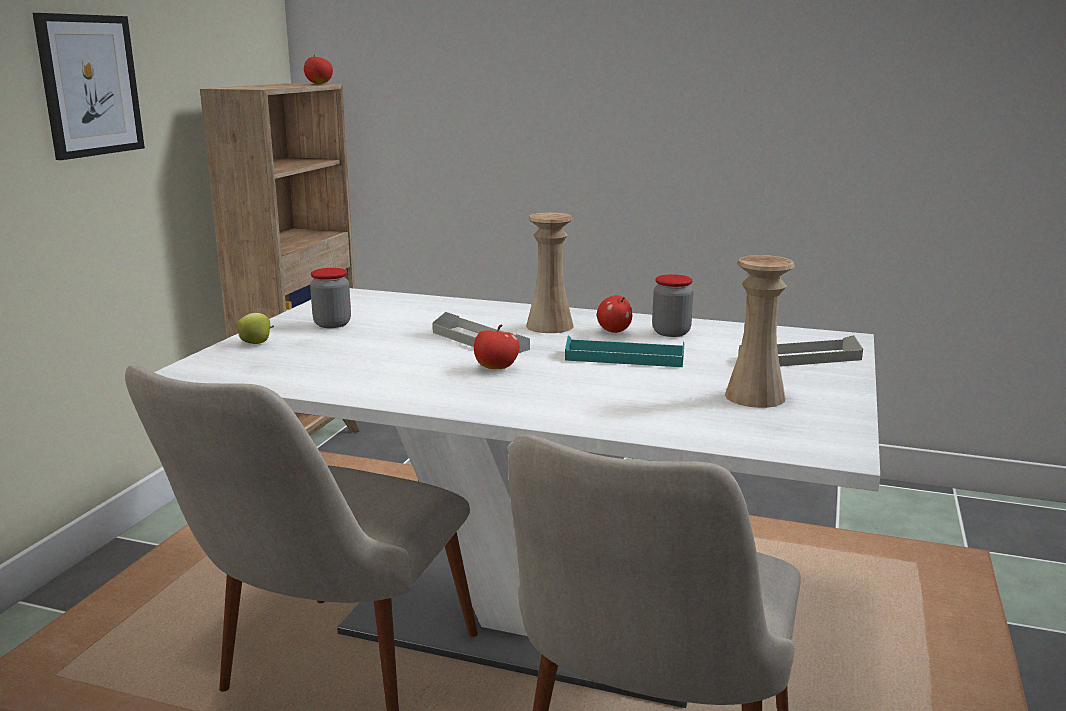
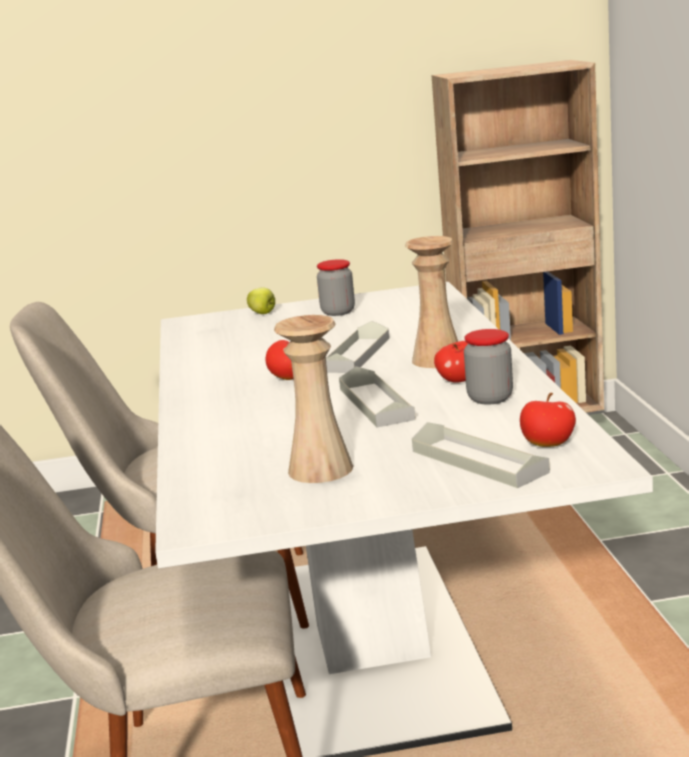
camera: 65 degrees right, 0 degrees up
(90, 85) = (311, 79): picture -> none
(319, 84) = (569, 63): apple -> apple (548, 445)
(624, 358) = (376, 404): turquoise tray -> grey tray

